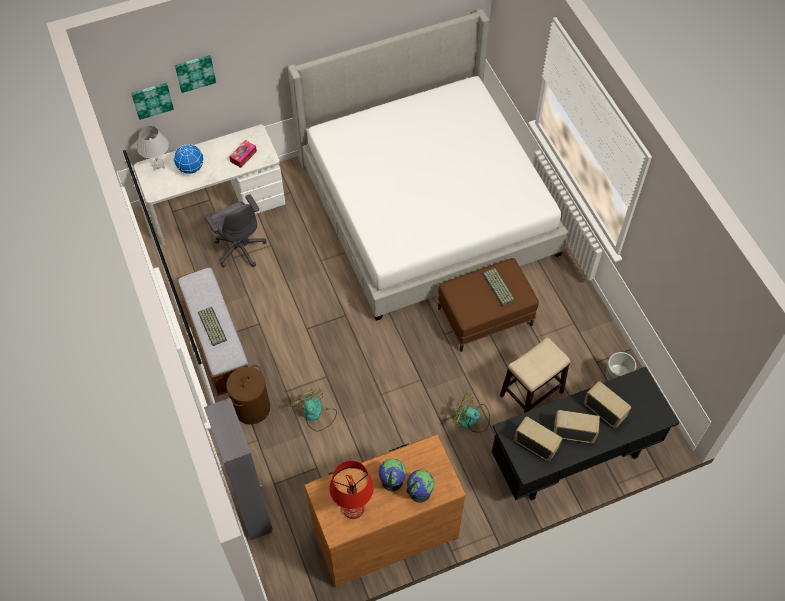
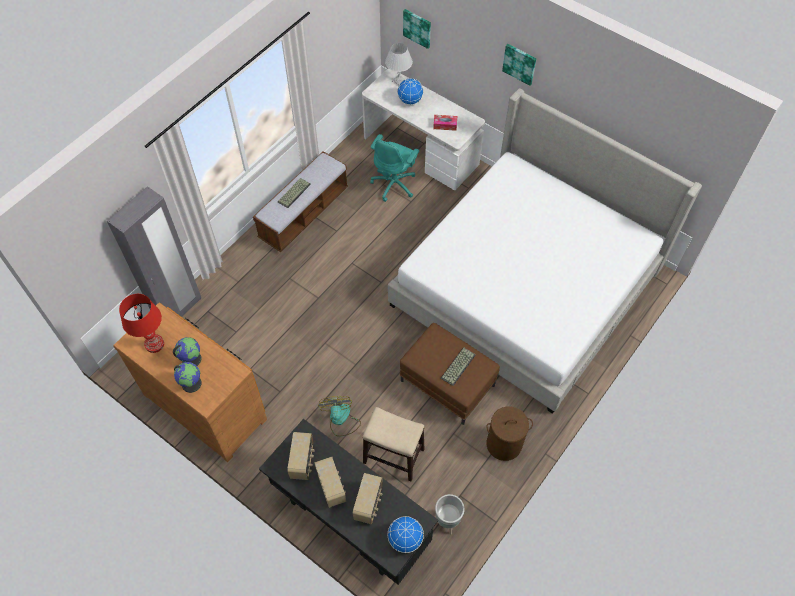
camera: 60 degrees right, 0 degrees up
(195, 72) = (452, 32): picture -> picture (520, 63)
(240, 248) = (394, 184): grey office chair -> turquoise office chair
(252, 408) = (262, 264): brown laundry basket -> brown laundry basket (503, 444)
(315, 414) = (280, 307): fan -> none
(651, 398) = (405, 539): none -> globe

